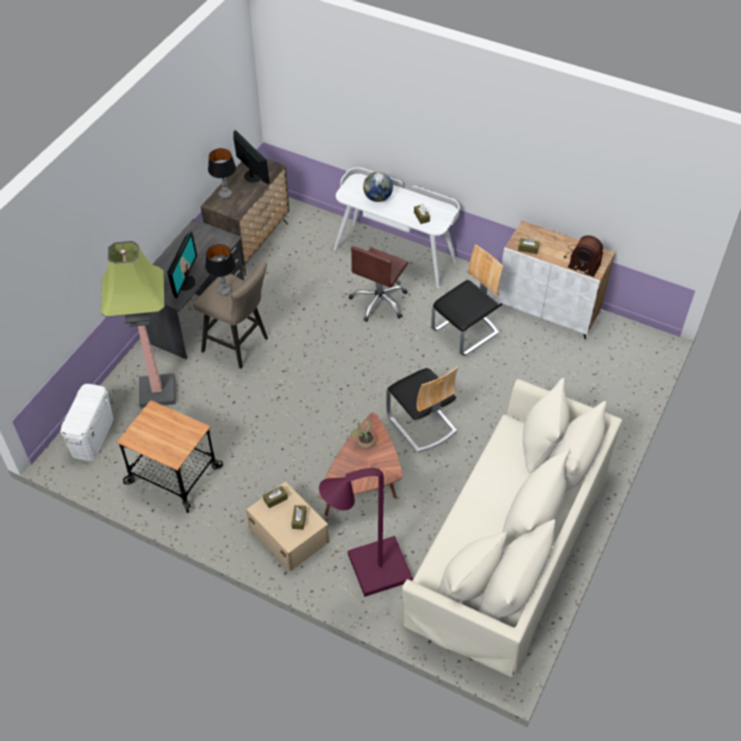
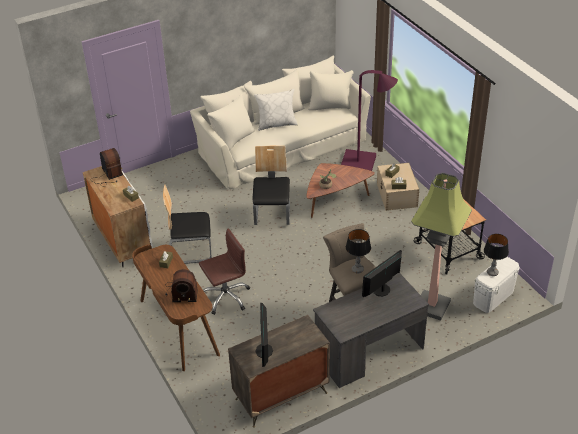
camera: 145 degrees left, 10 degrees down
(225, 194) = (300, 343): table lamp -> table lamp (492, 272)
(377, 198) = (181, 292): globe -> radio
(395, 254) = (177, 327): white desk -> brown desk
(511, 500) = (276, 124): none -> white pillow

